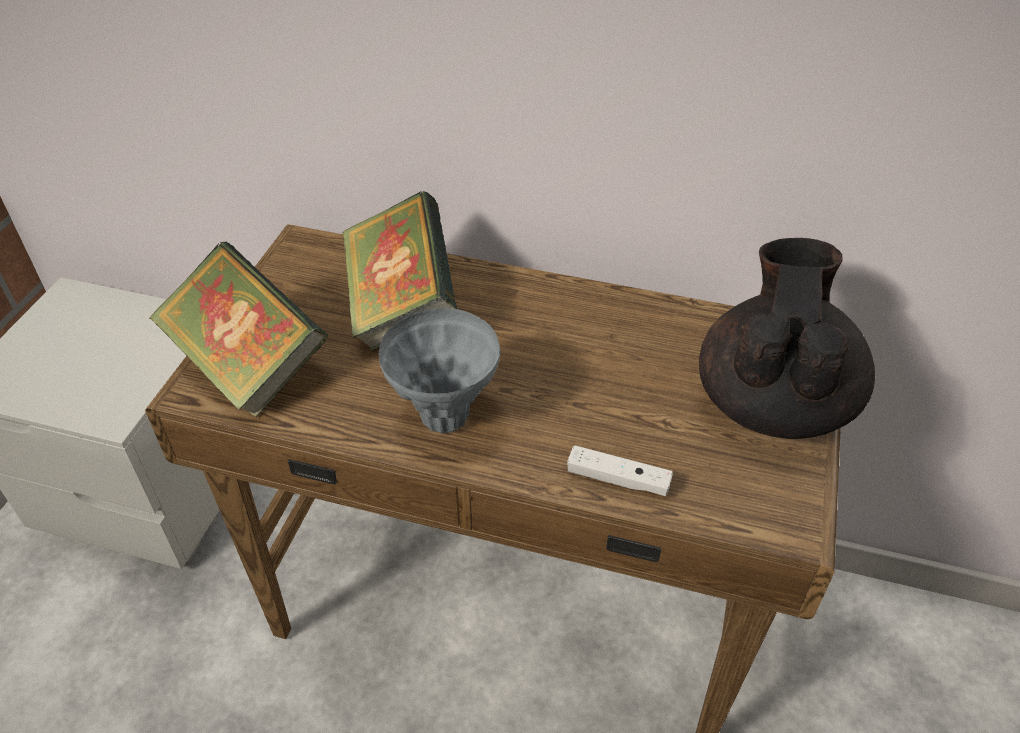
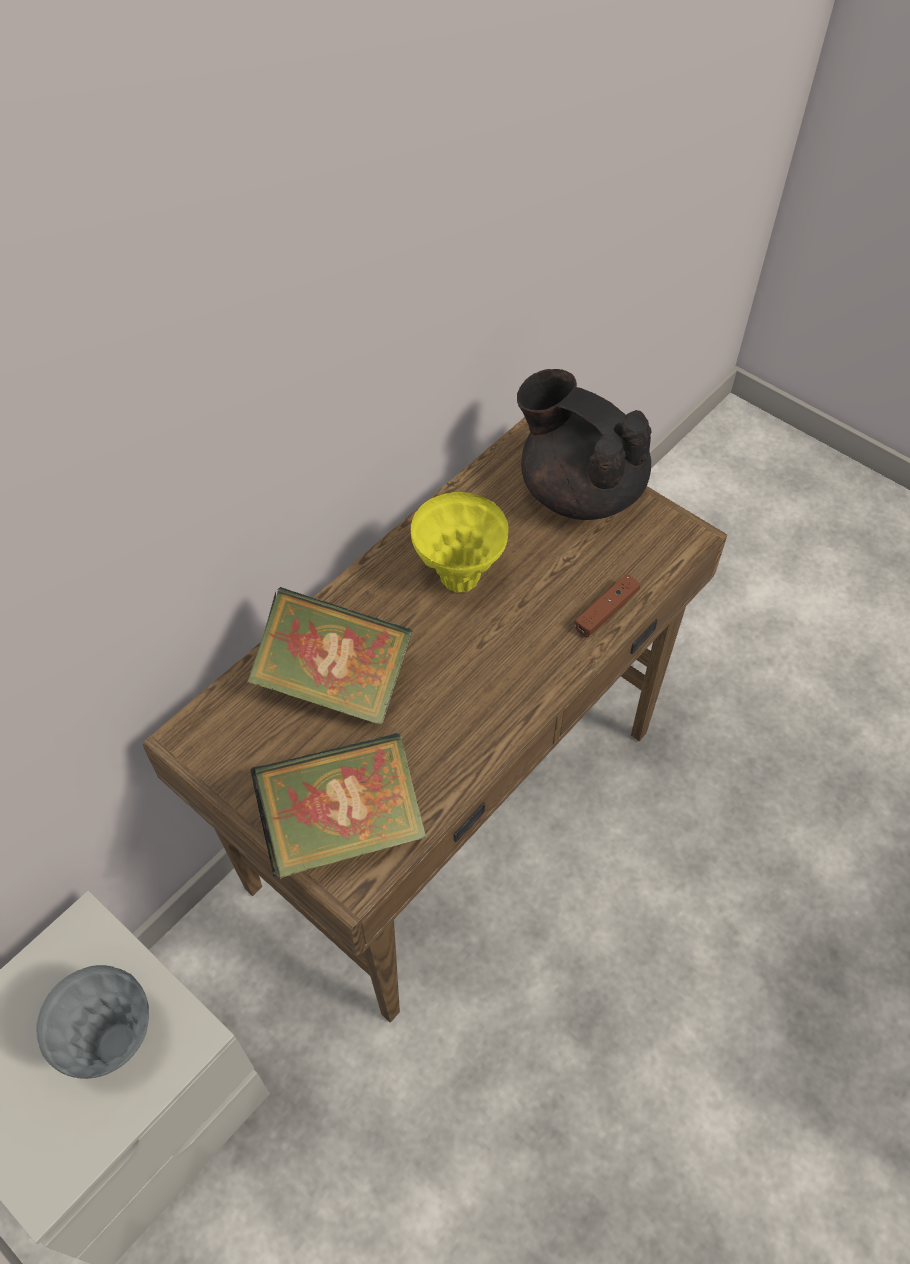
camera: 65 degrees left, 10 degrees up
(444, 417) = (489, 696): grey vase -> grey vase (115, 1044)
(575, 346) = (459, 579): none -> yellow vase
(618, 479) = (606, 611): white game controller -> brown game controller

